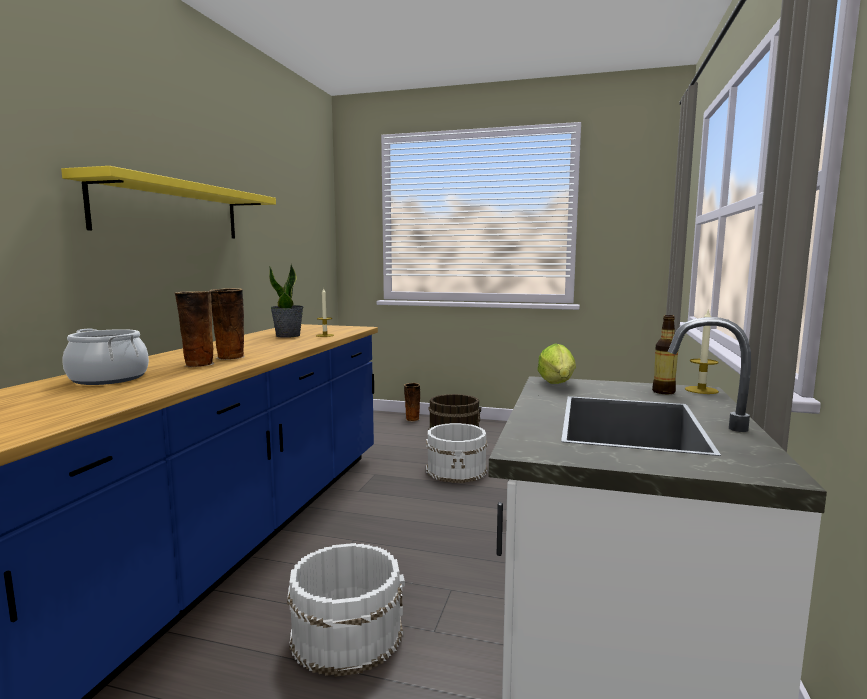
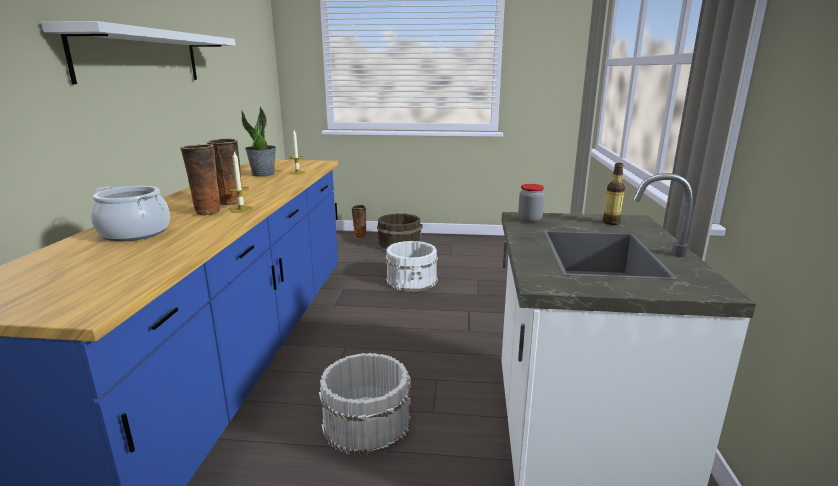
camera: 10 degrees left, 10 degrees up
(171, 211) = (141, 57): yellow shelf -> white shelf
(557, 385) = (529, 220): lettuce -> jar
(701, 390) = (637, 219): candle -> candle (241, 209)

